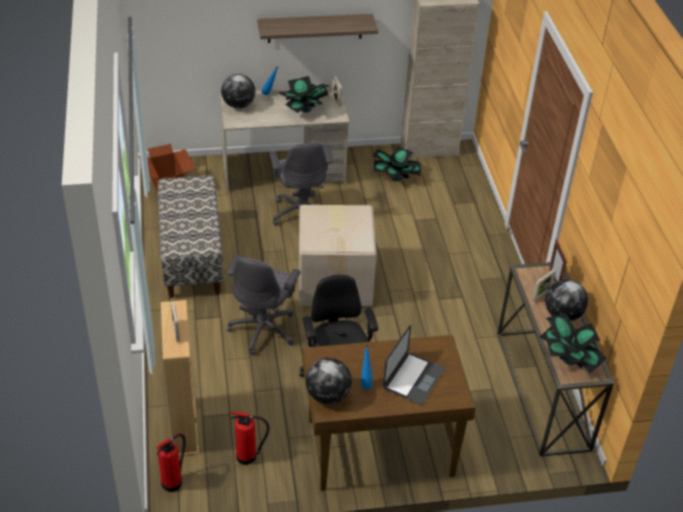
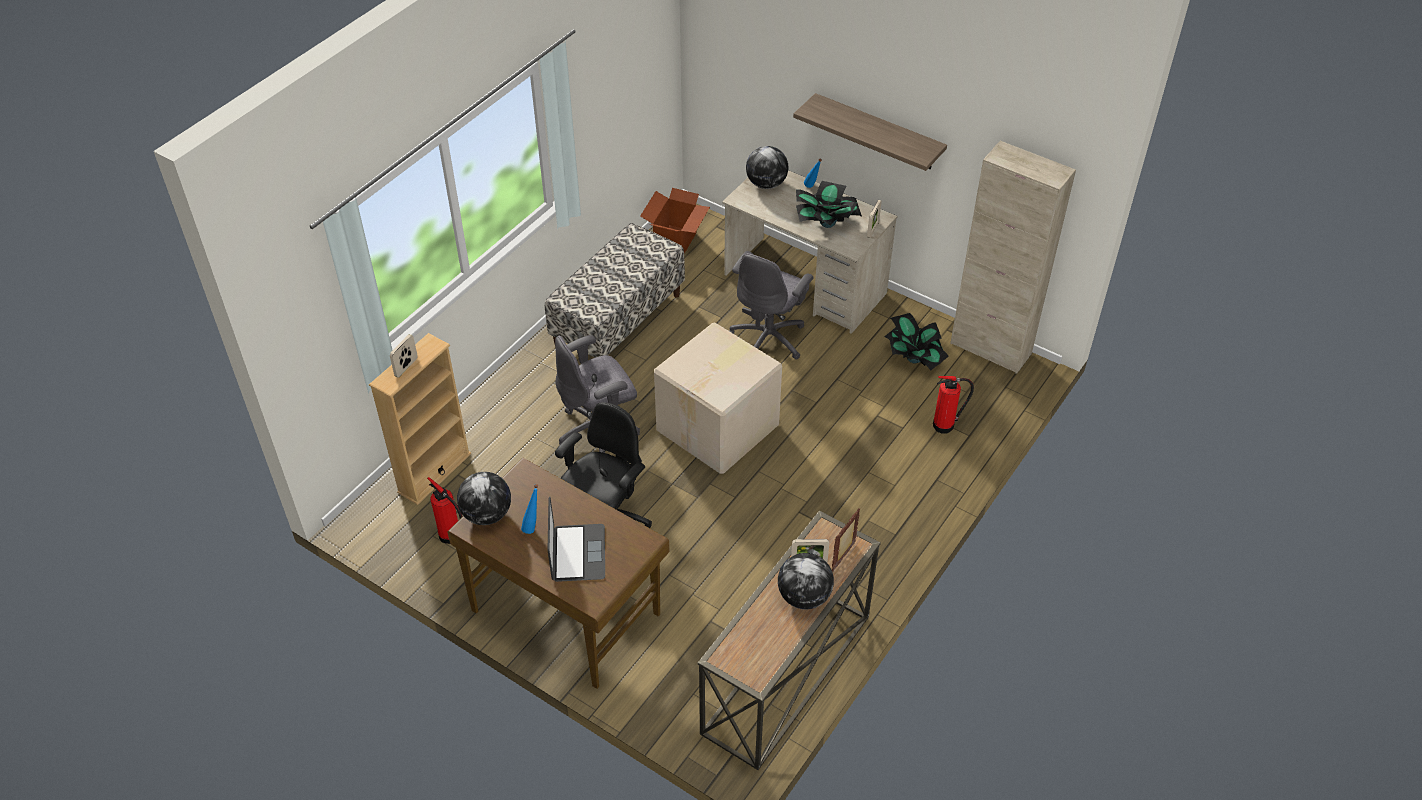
camera: 45 degrees right, 5 degrees up
(173, 482) = (373, 514): fire extinguisher -> fire extinguisher (945, 425)
(413, 378) = (578, 553): laptop -> laptop turned 75 degrees counterclockwise
(568, 359) = (748, 643): potted plant -> none

